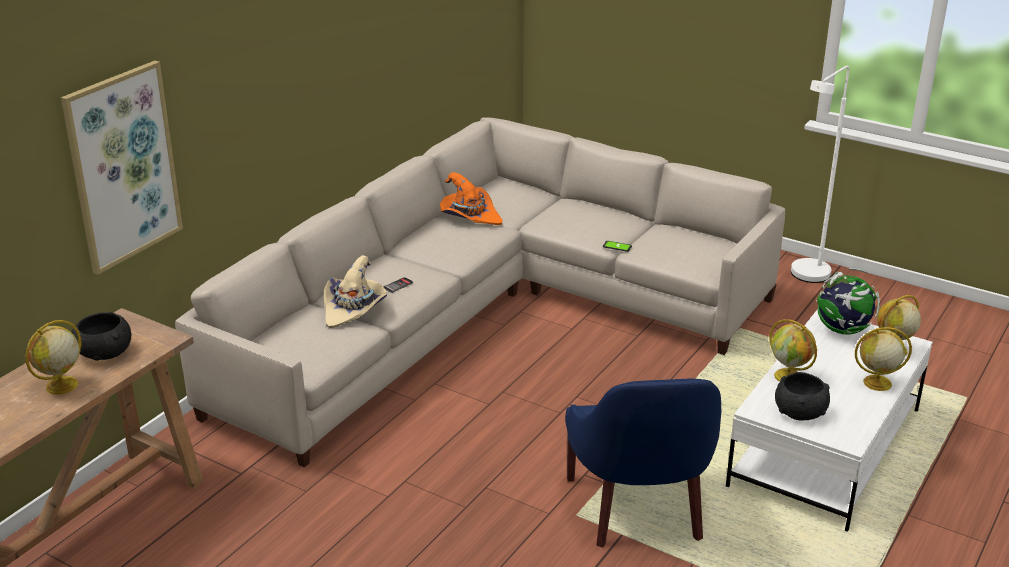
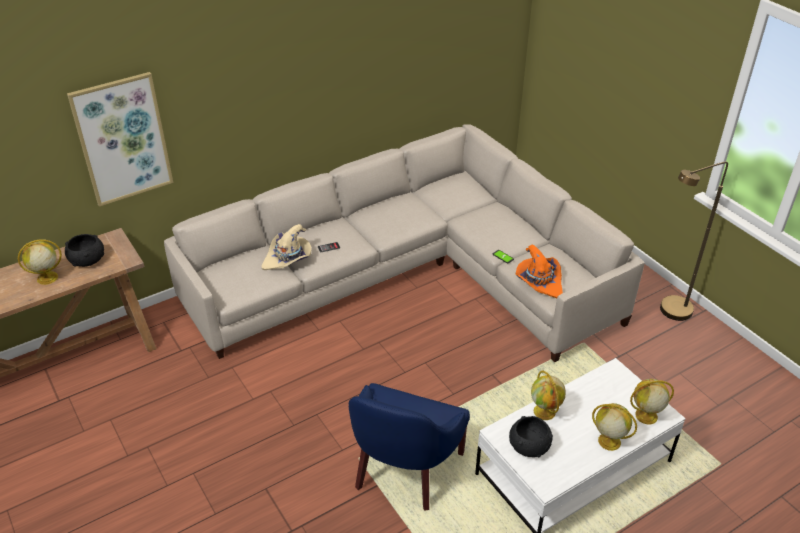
camera: 25 degrees right, 10 degrees up
(470, 216) = (418, 201): orange hat -> orange hat (539, 281)
(806, 278) = (669, 313): white floor lamp -> brown floor lamp
(842, 330) = (619, 384): globe -> none

